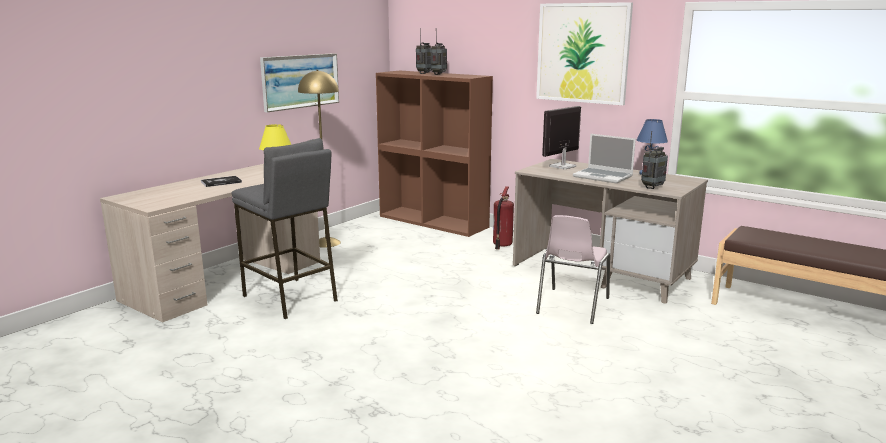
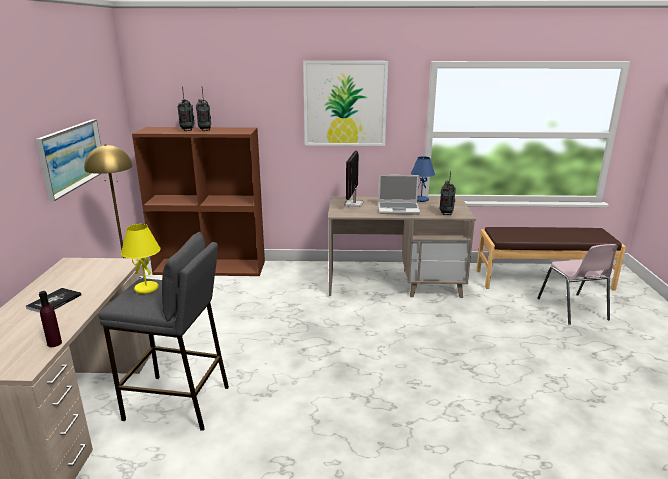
camera: 35 degrees left, 5 degrees up
(186, 200) = (54, 343): none -> purple bottle
(501, 245) = (296, 277): fire extinguisher -> none
(571, 306) = (412, 321): pink chair -> pink chair (573, 309)

